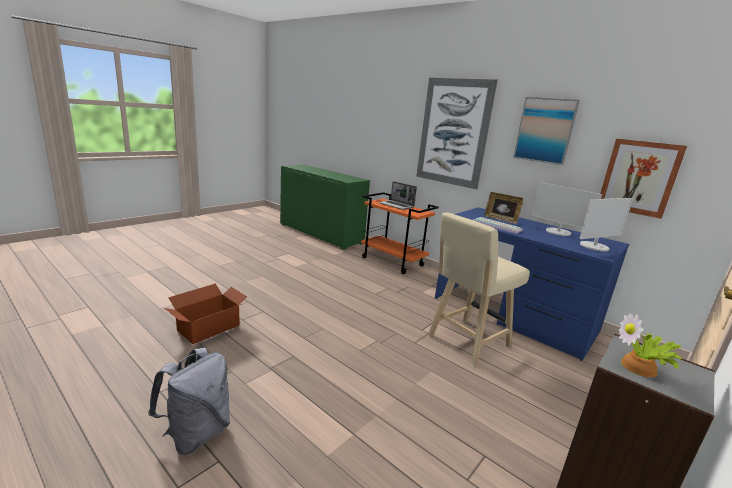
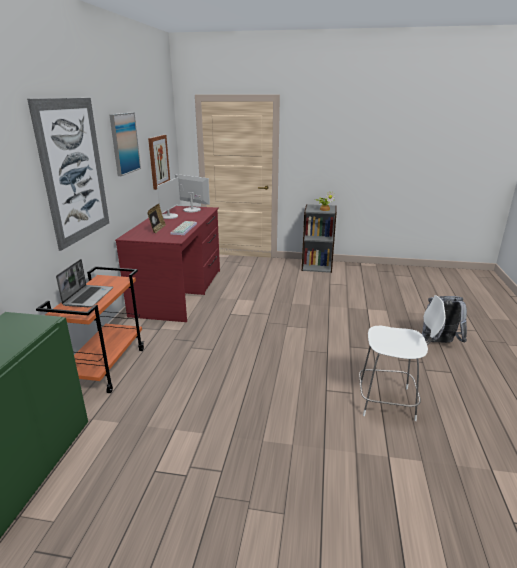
camera: 120 degrees left, 5 degrees up
(208, 328) = (389, 402): cardboard box -> white chair
(465, 342) = (244, 300): beige stool -> none
(513, 314) = (179, 291): blue desk -> red desk

